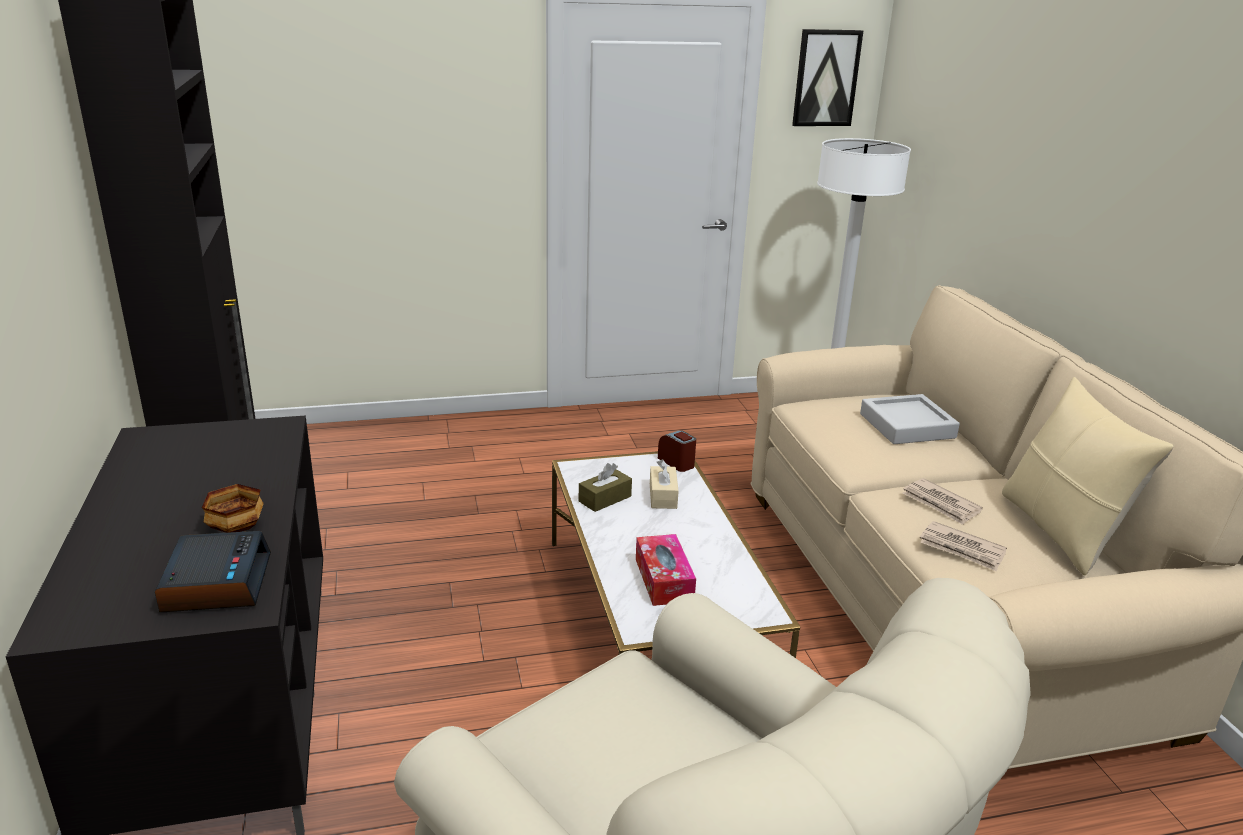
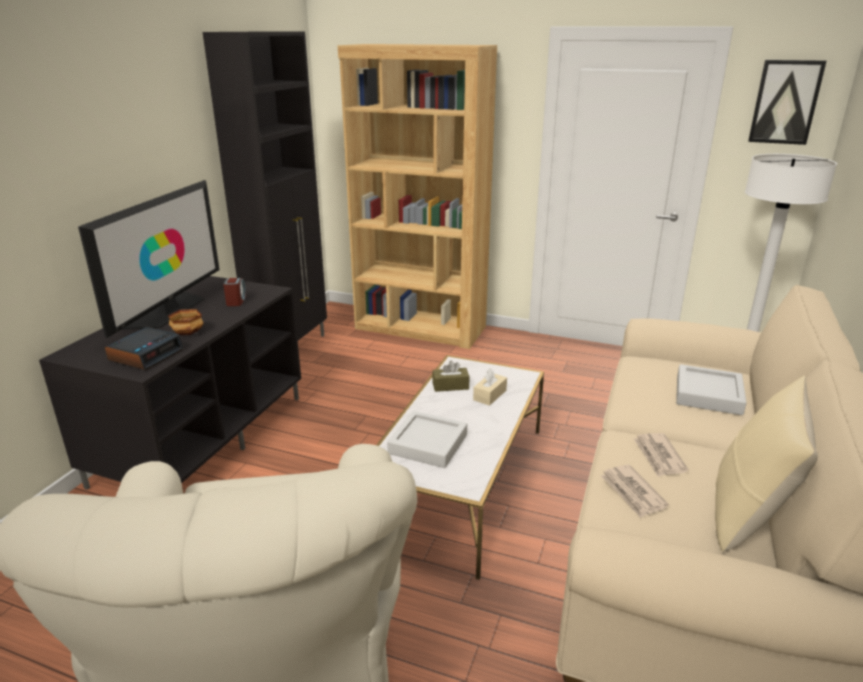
camera: 35 degrees right, 0 degrees up
(143, 503) = (169, 311): none -> television
(399, 438) = (420, 328): none -> brown bookcase
(664, 579) = (428, 444): tissue box -> grey tray
(677, 462) = (525, 377): alarm clock -> alarm clock (236, 301)

